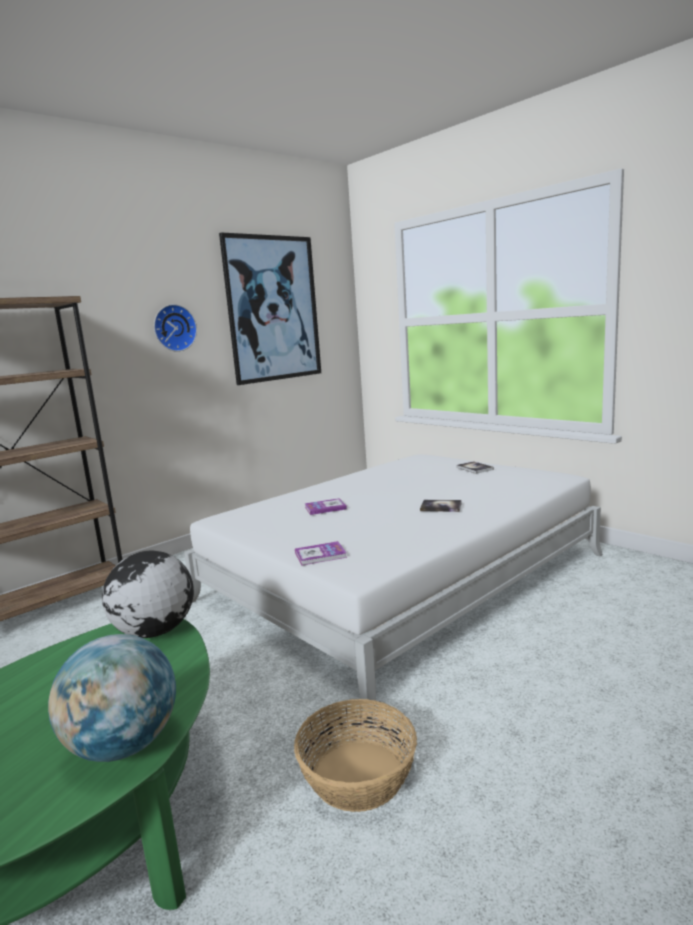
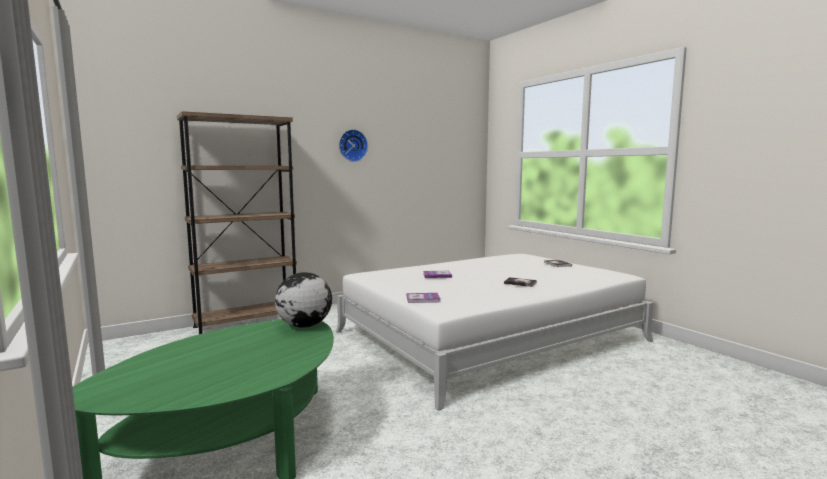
camera: 10 degrees right, 5 degrees down
(123, 746) = (271, 372): globe -> none
(273, 309) = (424, 138): picture -> none
(357, 775) = (420, 438): basket -> none

